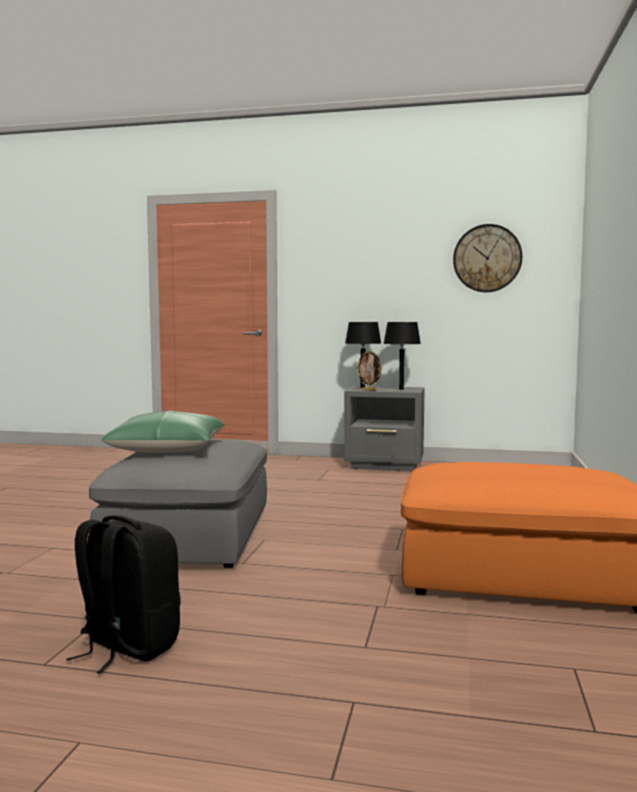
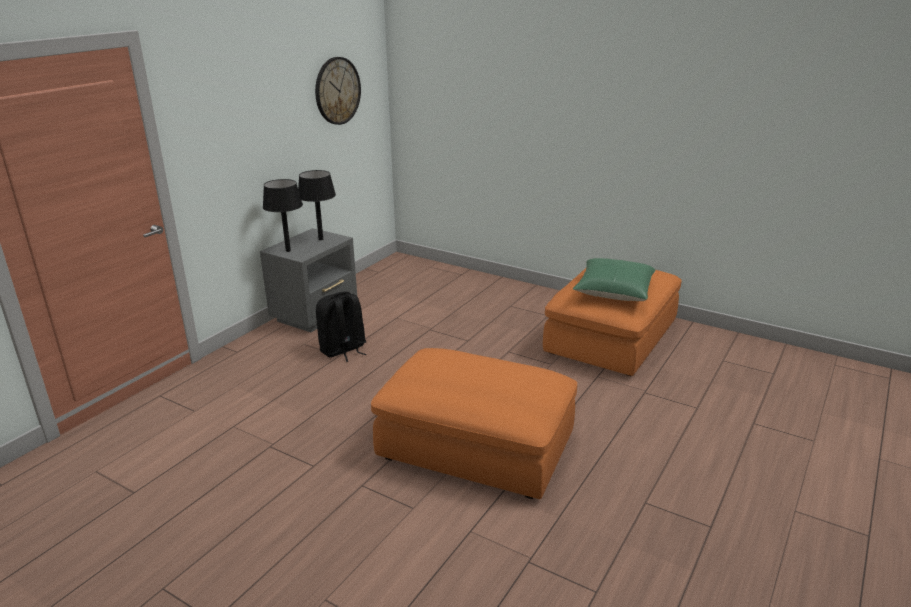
camera: 70 degrees left, 20 degrees up
(127, 647) = (690, 491): black backpack -> black backpack (343, 350)
(167, 449) = (477, 389): green pillow -> green pillow (614, 291)
(191, 536) = (477, 446): grey ottoman -> orange ottoman
(369, 390) = (314, 252): picture frame -> none

